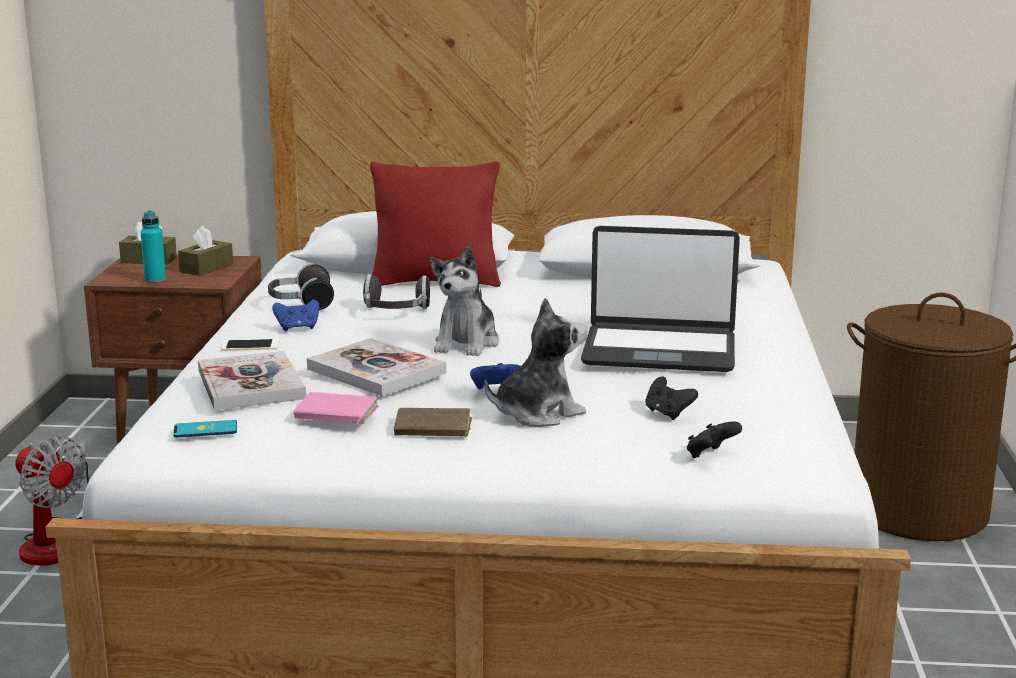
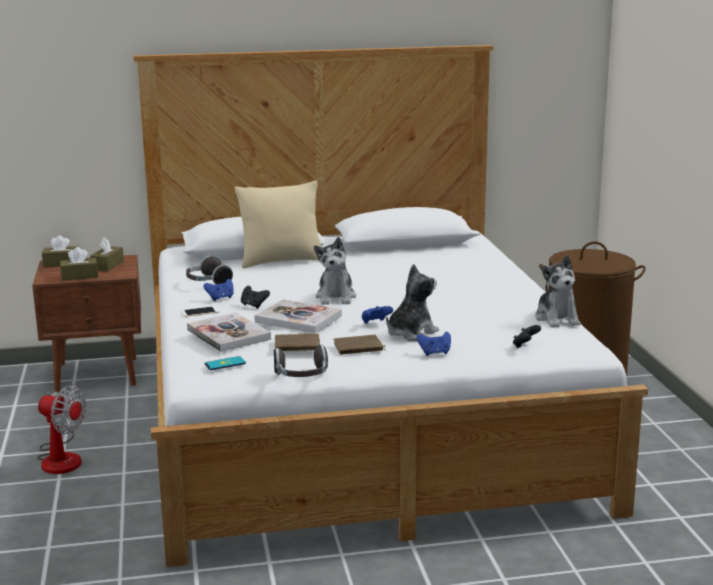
camera: 15 degrees left, 0 degrees up
(155, 280) = (79, 276): turquoise bottle -> brown tissue box
(335, 414) = (297, 346): pink book -> brown book
(395, 312) = (273, 283): headphones -> headphones (302, 377)
(436, 282) = (281, 261): red pillow -> beige pillow
(550, 451) = (435, 353): none -> blue game controller
(659, 351) = (453, 290): laptop -> none
(668, 413) = (484, 326): black game controller -> black game controller (254, 305)
(802, 415) = (557, 319): none -> plush toy

